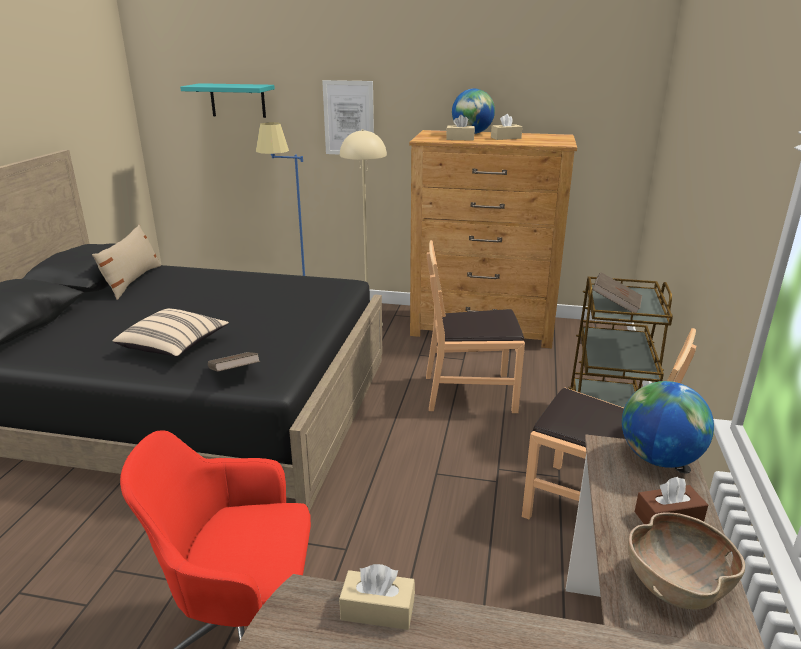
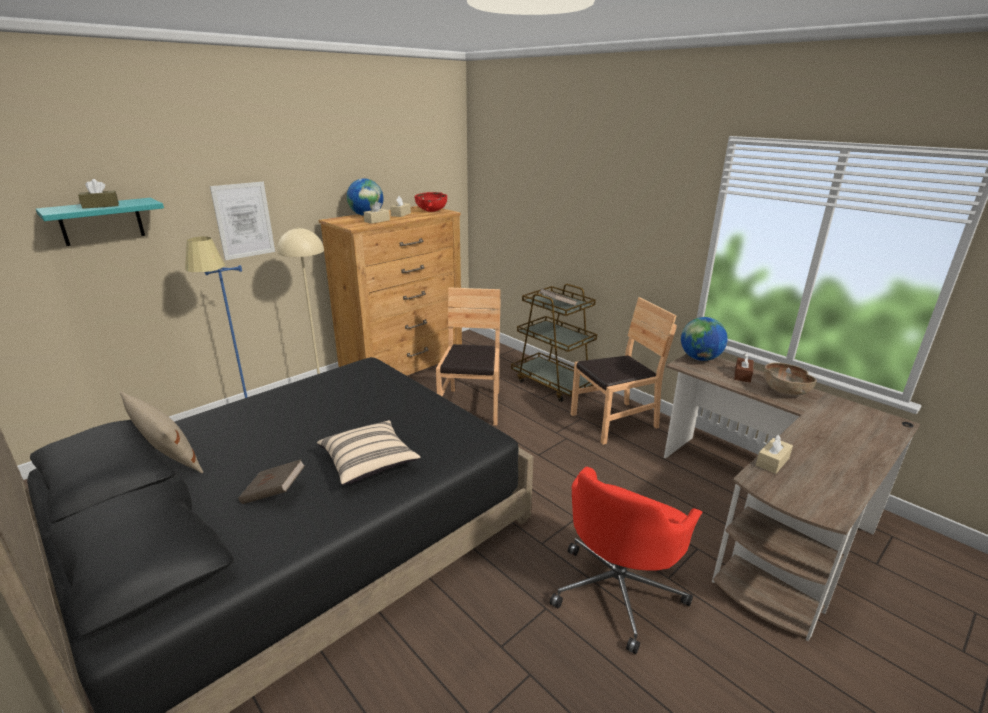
camera: 55 degrees left, 0 degrees up
(225, 85) = (101, 206): none -> brown tissue box
(234, 374) = (458, 448): brown book -> brown book (274, 493)
(470, 393) = (471, 406): brown chair -> brown chair turned 150 degrees clockwise
(551, 140) = (431, 210): none -> red bowl

